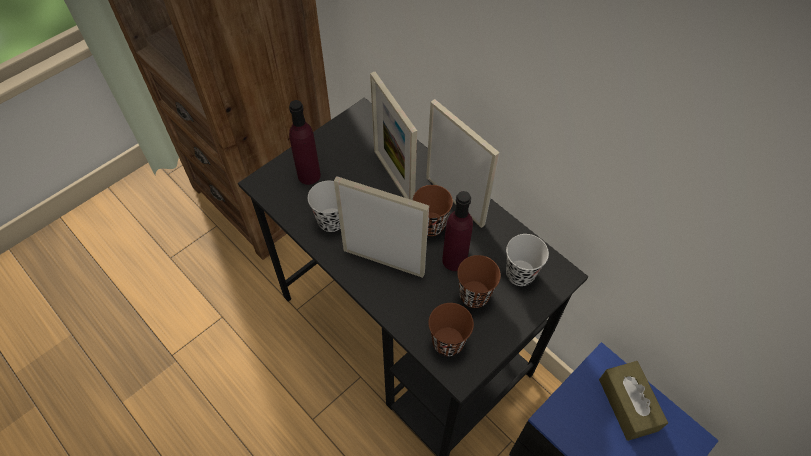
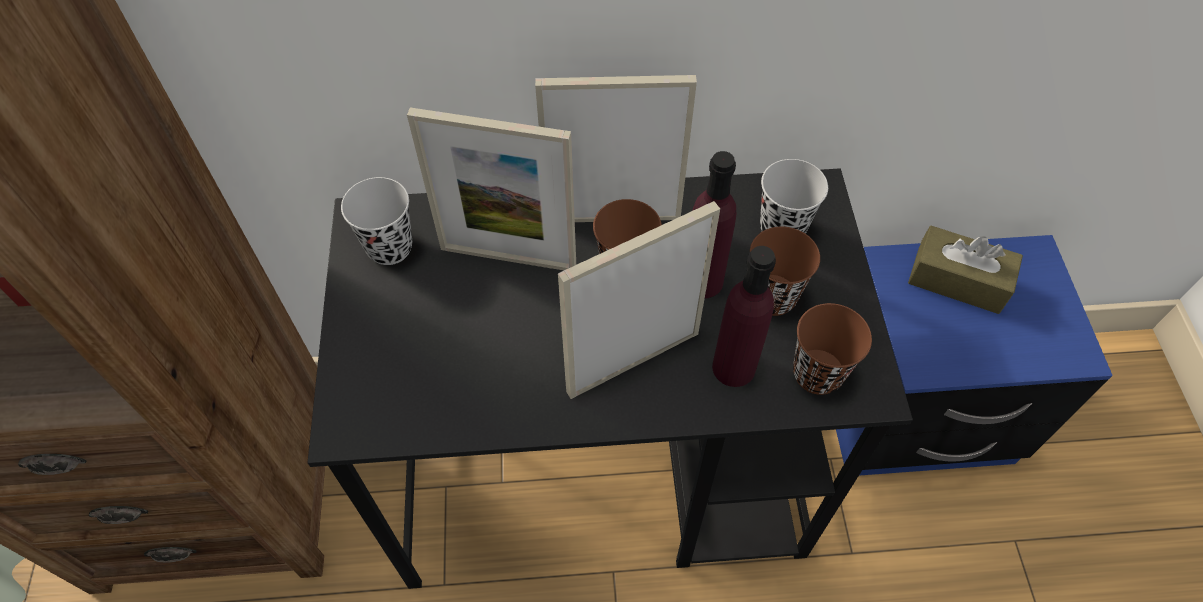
camera: 50 degrees left, 0 degrees up
(309, 175) = (397, 356): purple bottle -> purple bottle (733, 367)
(331, 221) = (506, 380): black cup -> black cup (389, 247)

